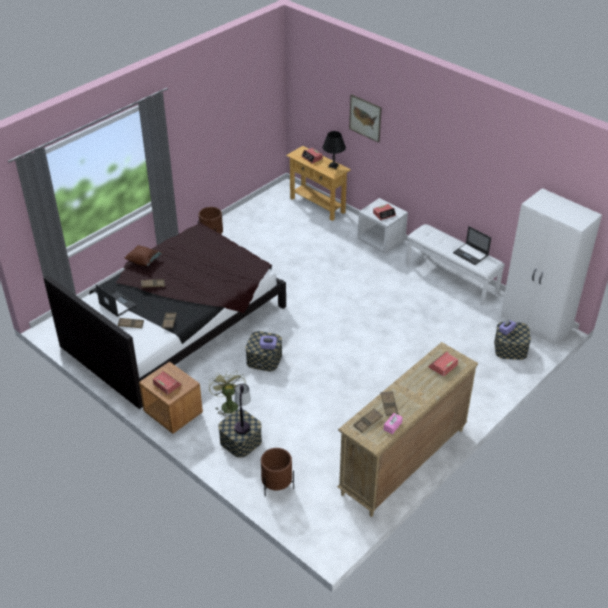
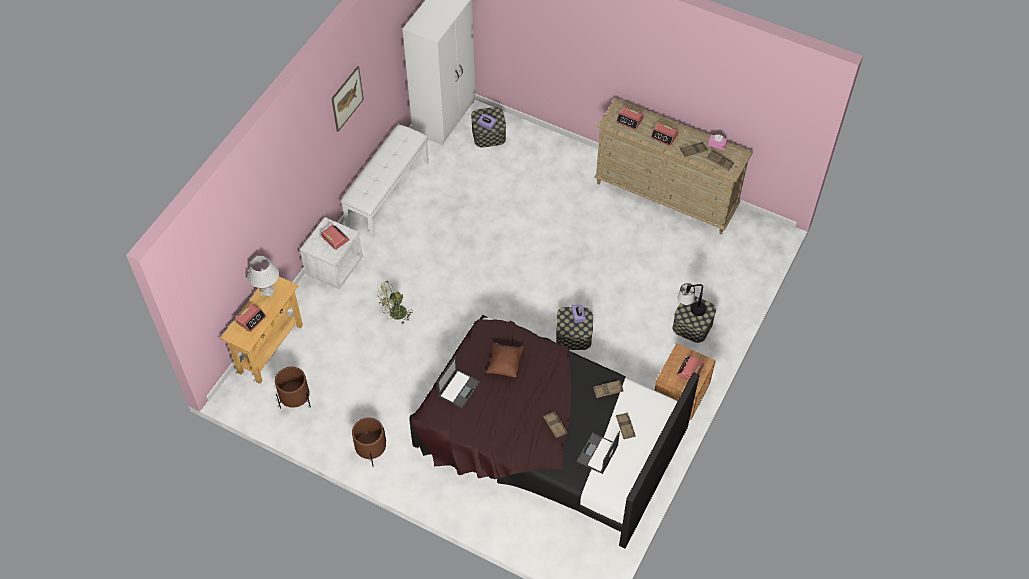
camera: 105 degrees left, 15 degrees up
(144, 261) = (513, 452): brown pillow -> brown pillow (505, 364)
(228, 404) = (650, 349): green fan -> green fan (394, 315)
(277, 486) = (732, 283): brown planter -> brown planter (295, 400)
(333, 166) = (267, 291): black table lamp -> white table lamp
(365, 118) = (265, 208): picture -> picture (347, 98)
(414, 387) = (664, 136): none -> alarm clock
(471, 254) = (393, 150): laptop -> laptop (459, 388)

